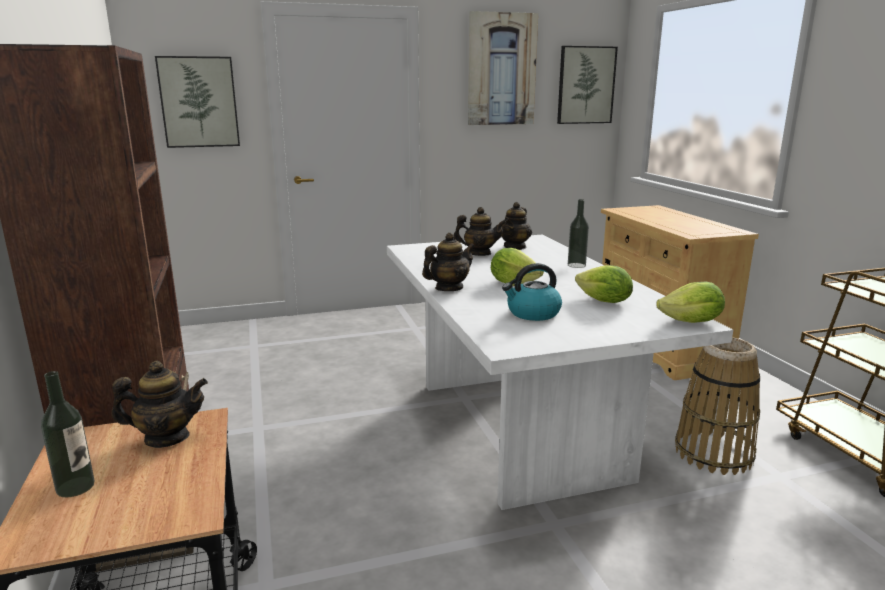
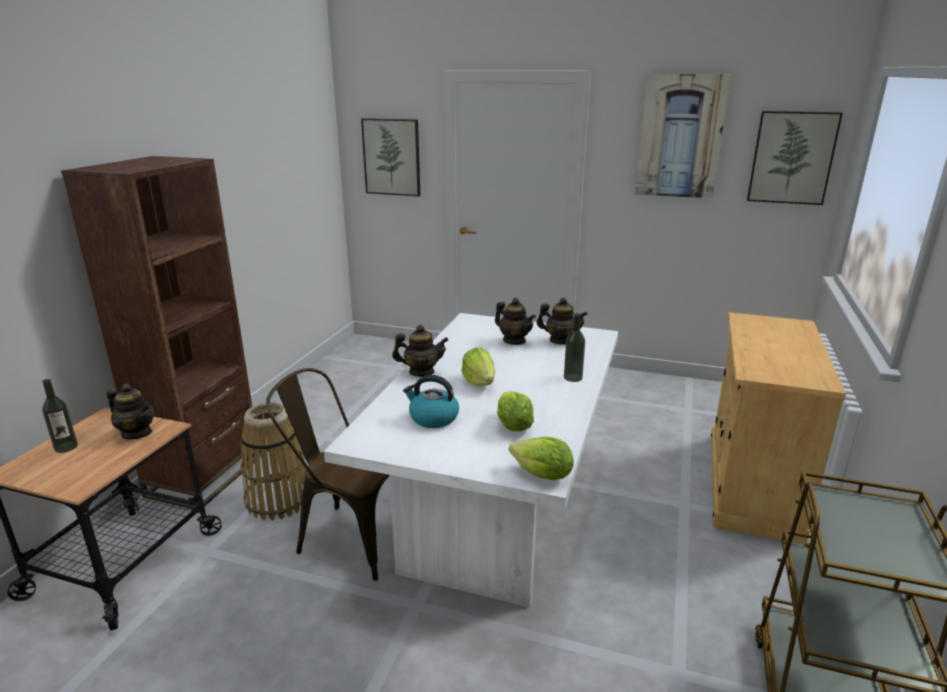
camera: 35 degrees right, 5 degrees up
(411, 500) = (348, 536): none -> brown chair
(515, 247) = (560, 341): teapot -> teapot turned 135 degrees counterclockwise
(713, 454) = (640, 617): basket -> basket (278, 500)

